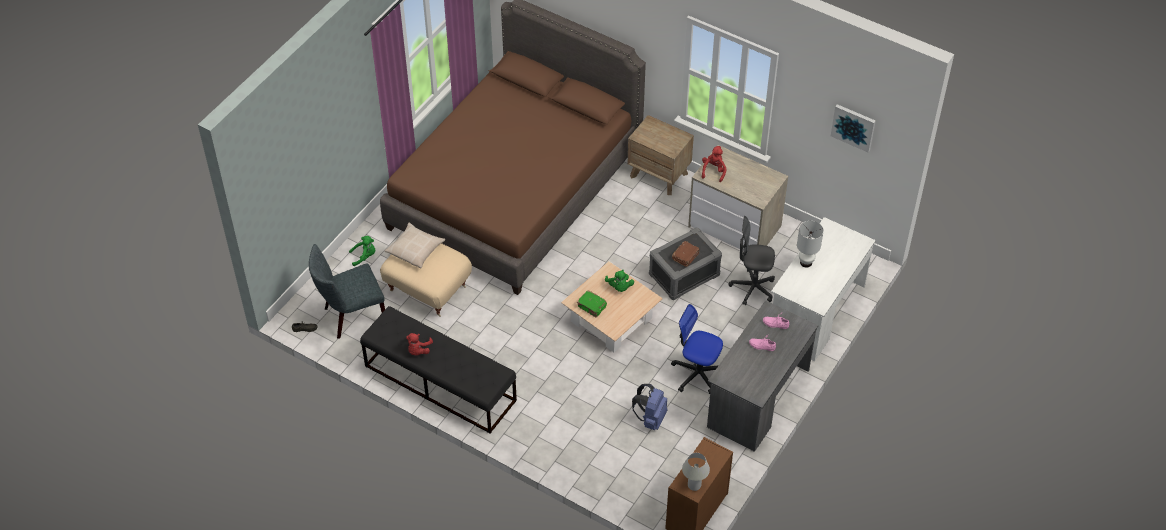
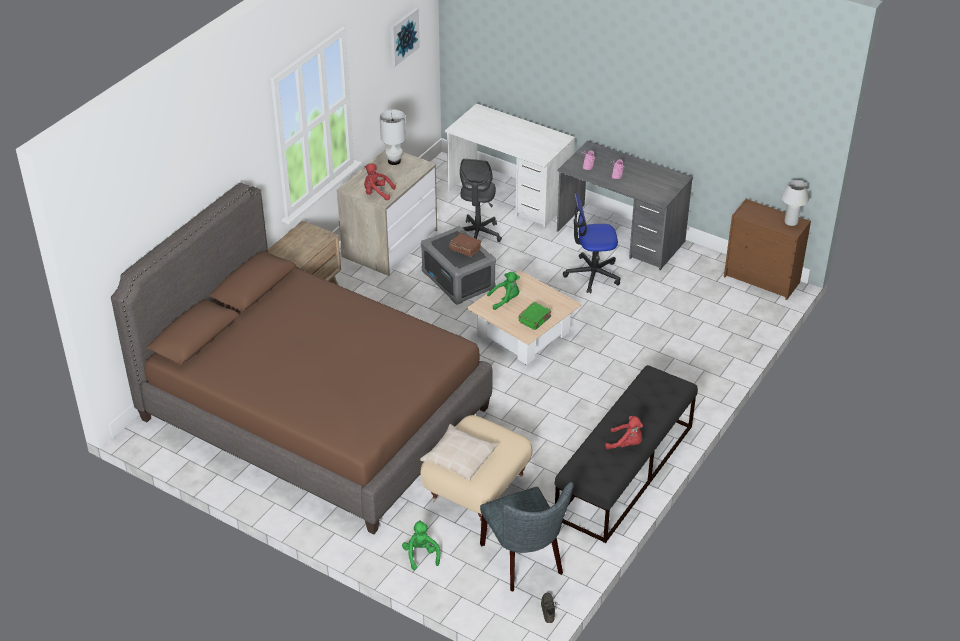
camera: 90 degrees left, 10 degrees down
(650, 418) = (654, 307): blue backpack -> none
(697, 373) = (592, 274): office chair -> office chair turned 60 degrees clockwise
(806, 262) = (506, 143): white table lamp -> white table lamp (394, 161)

